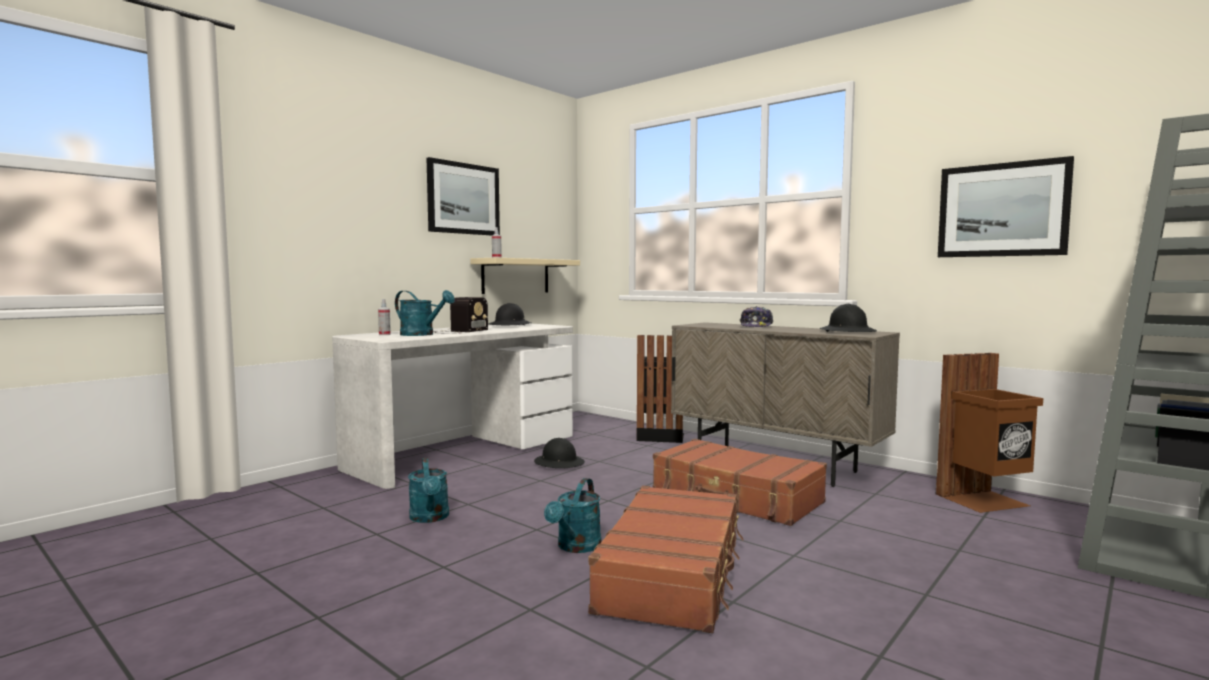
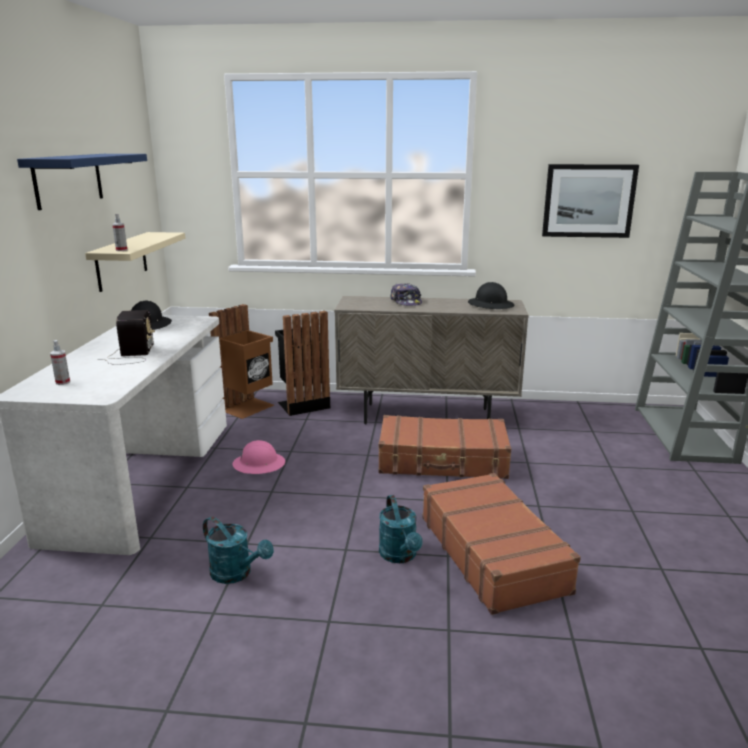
camera: 35 degrees left, 15 degrees up
(422, 334) = (111, 373): turquoise watering can -> none
(463, 198) = (68, 180): picture -> blue shelf
(559, 463) = (259, 464): black hard hat -> pink hard hat
(985, 501) = (579, 416): brown trash can -> brown trash can (248, 407)

